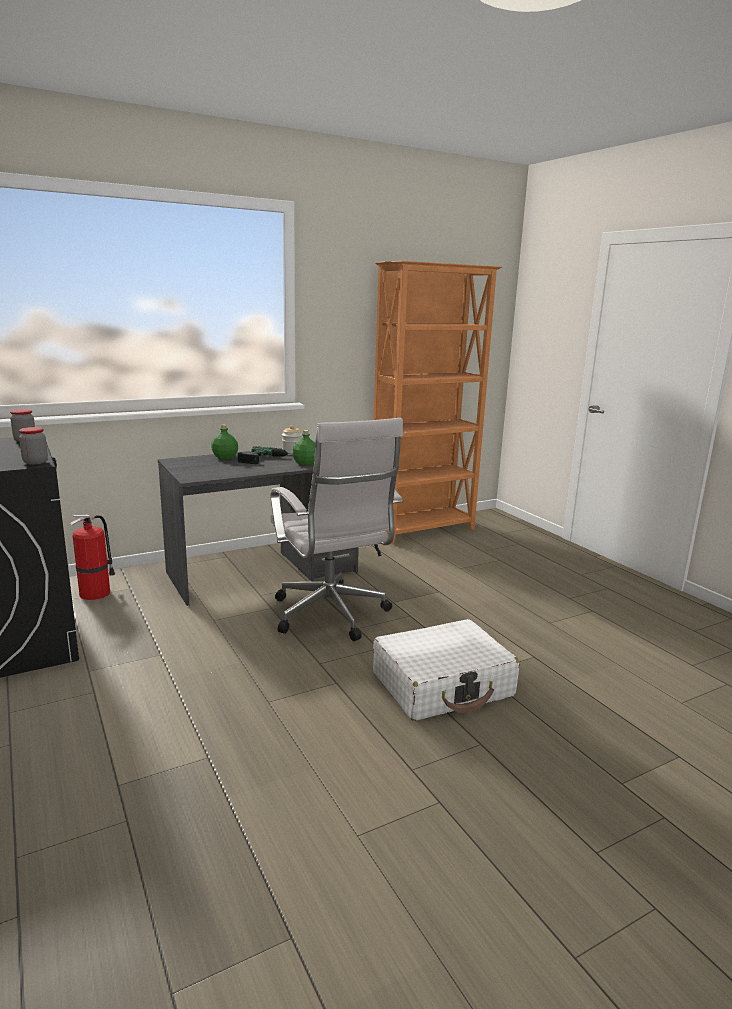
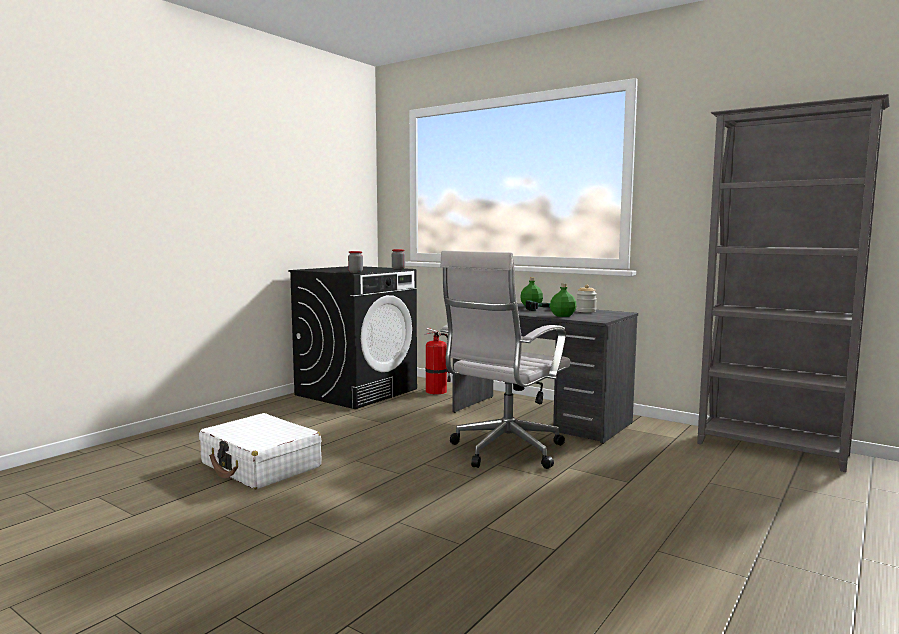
camera: 65 degrees right, 10 degrees down
(424, 530) = (772, 450): orange bookcase -> grey bookcase
(443, 685) = (442, 512): white suitcase -> white suitcase (261, 466)

